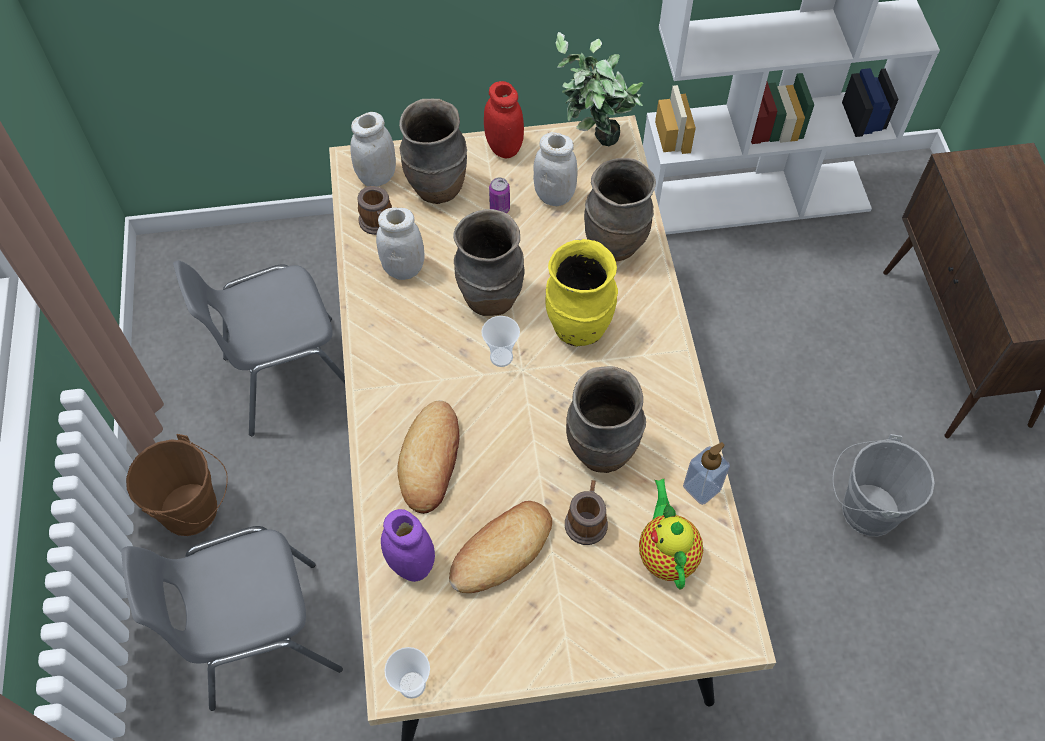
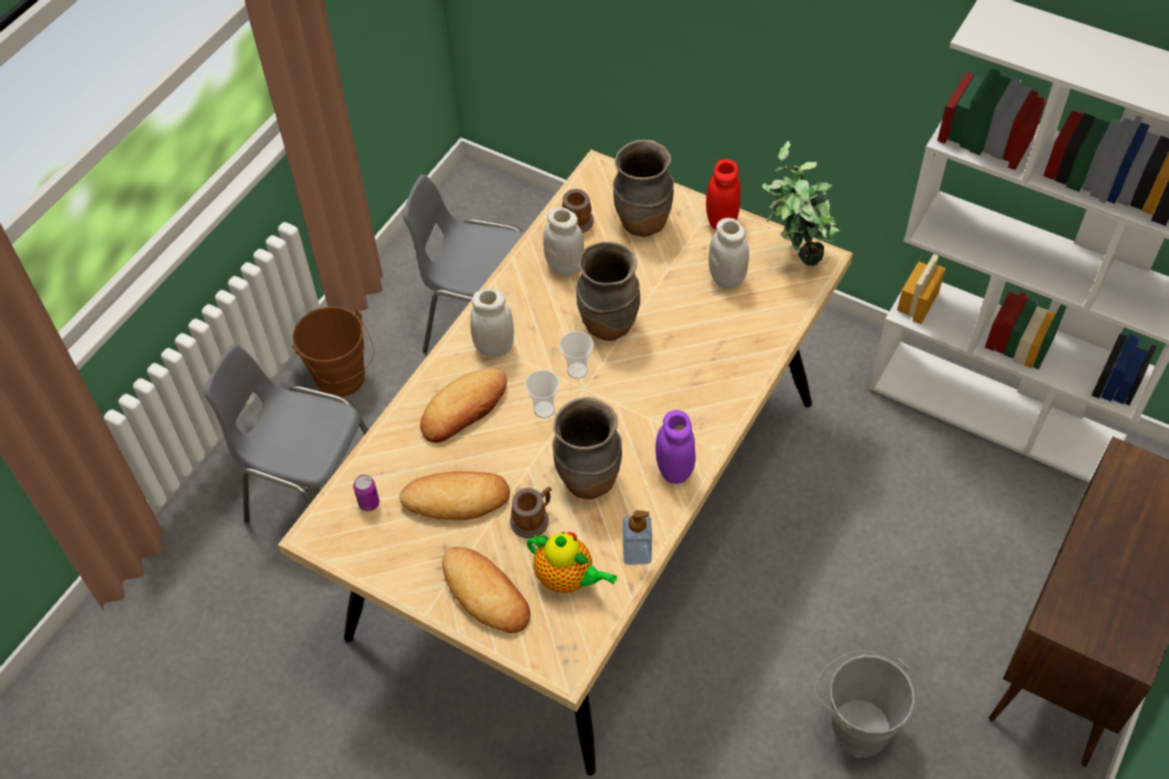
camera: 40 degrees right, 5 degrees down
(377, 177) = (605, 190): white jar -> white jar (494, 347)
(411, 564) = (390, 467): purple jar -> purple jar (674, 470)
(412, 685) = (323, 542): cup -> cup (544, 409)
(500, 209) = (675, 264): can -> can (369, 503)
(578, 327) = (653, 384): yellow vase -> none
(609, 620) = (486, 593): none -> bread
(615, 245) = (739, 342): brown vase -> none
(666, 553) = (567, 578): teapot -> teapot turned 90 degrees clockwise

